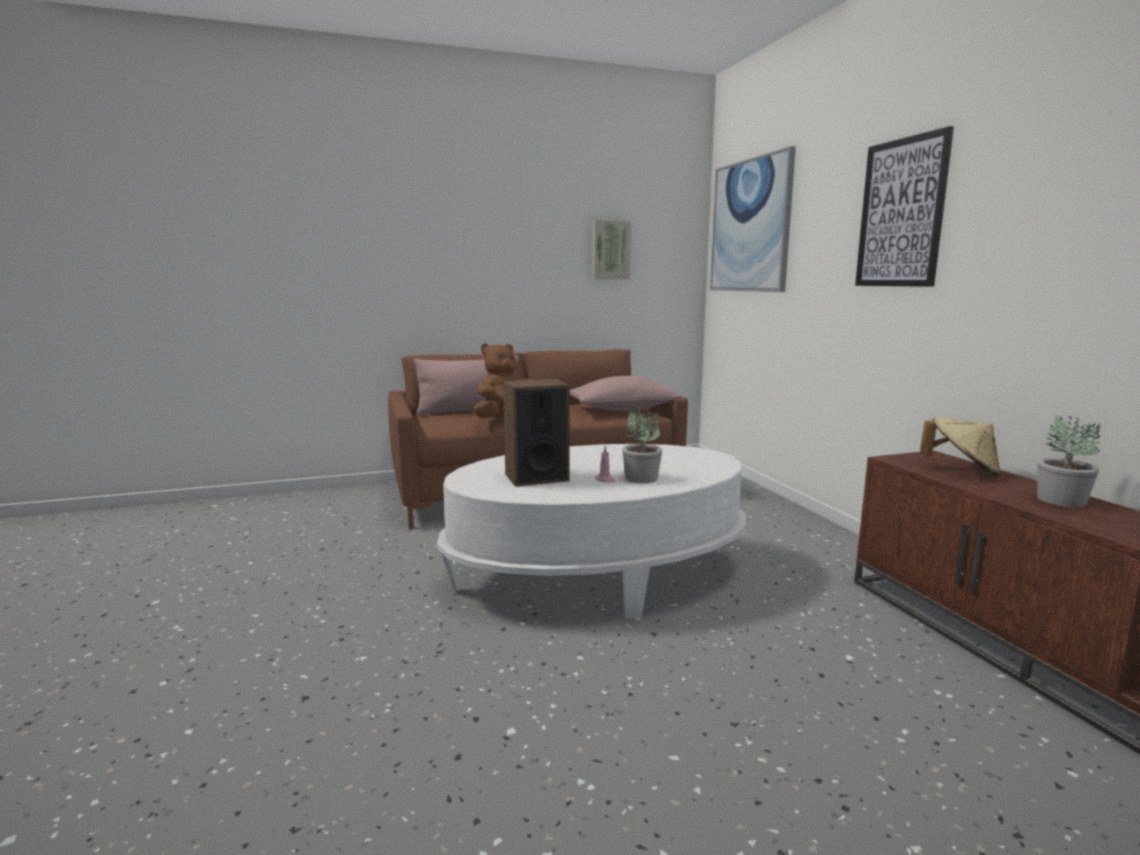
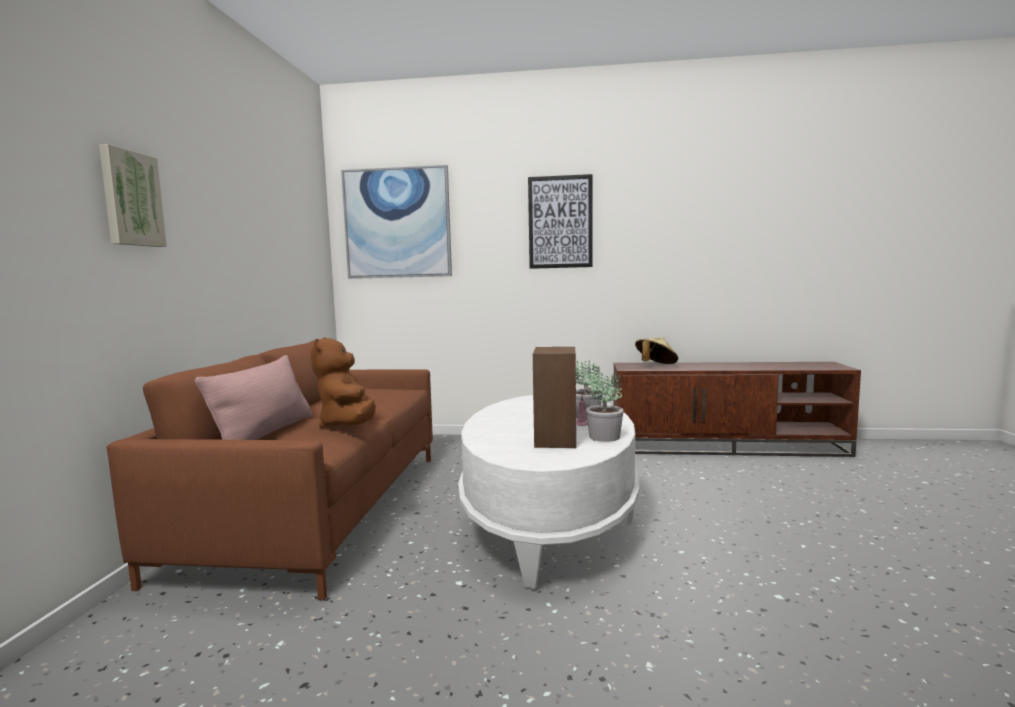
camera: 65 degrees left, 5 degrees down
(610, 250) = (280, 237): picture -> picture (130, 199)
(623, 409) = (384, 392): pink pillow -> none
(1061, 500) = (710, 365): potted plant -> potted plant (604, 437)

